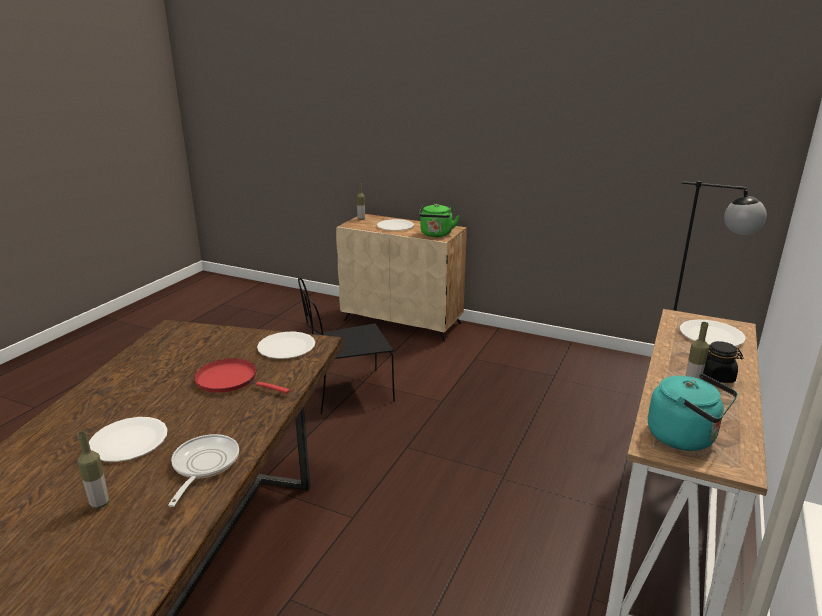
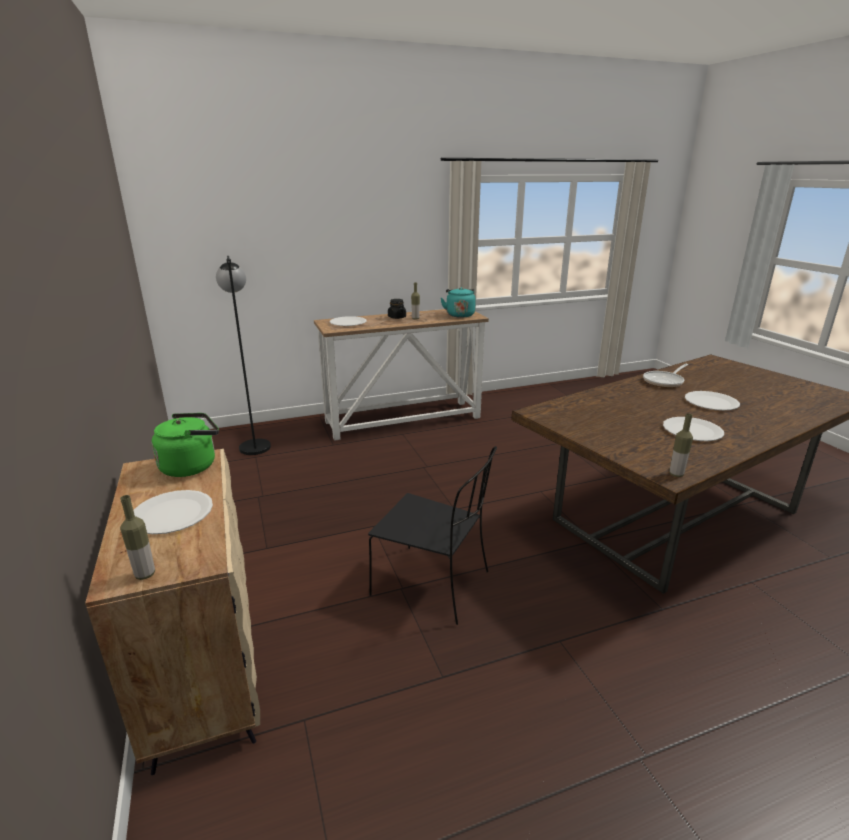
camera: 135 degrees left, 0 degrees up
(100, 503) = (724, 385): bottle -> bottle (676, 474)
(230, 380) = (628, 411): red frying pan -> none
(286, 347) = (565, 418): white plate -> white plate (692, 430)

